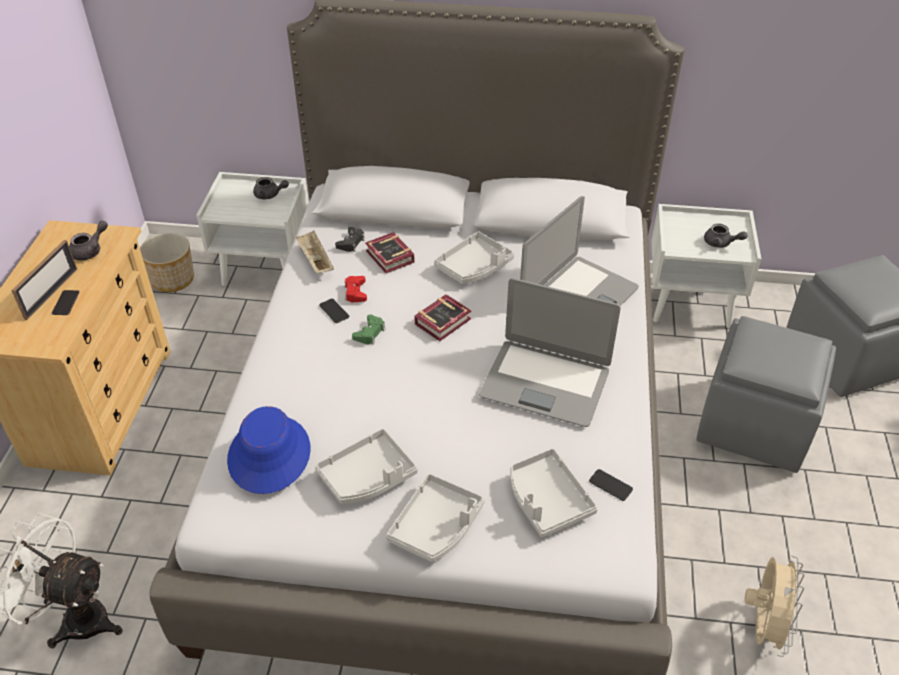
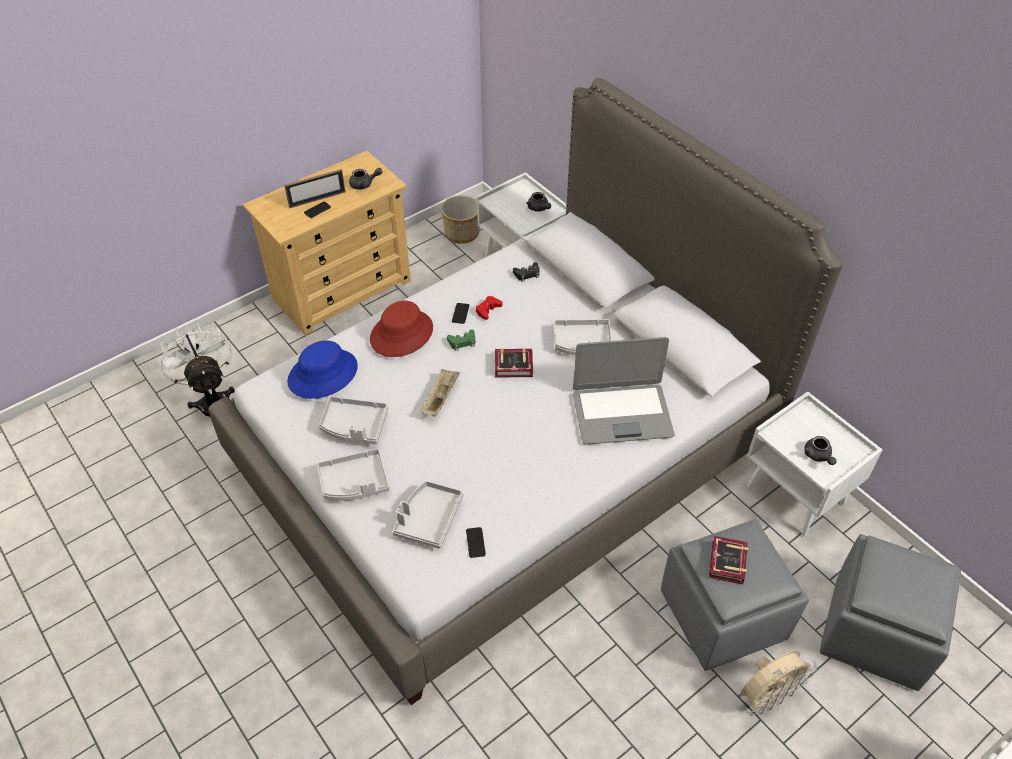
camera: 45 degrees right, 5 degrees up
(300, 364) = (401, 334): none -> red hat
(315, 261) = (491, 272): beige tray -> beige tray (440, 398)
(390, 258) = (537, 301): book -> book (725, 564)
(545, 382) = (523, 451): laptop -> none
(763, 626) = (546, 734): beige fan -> beige fan (767, 696)

